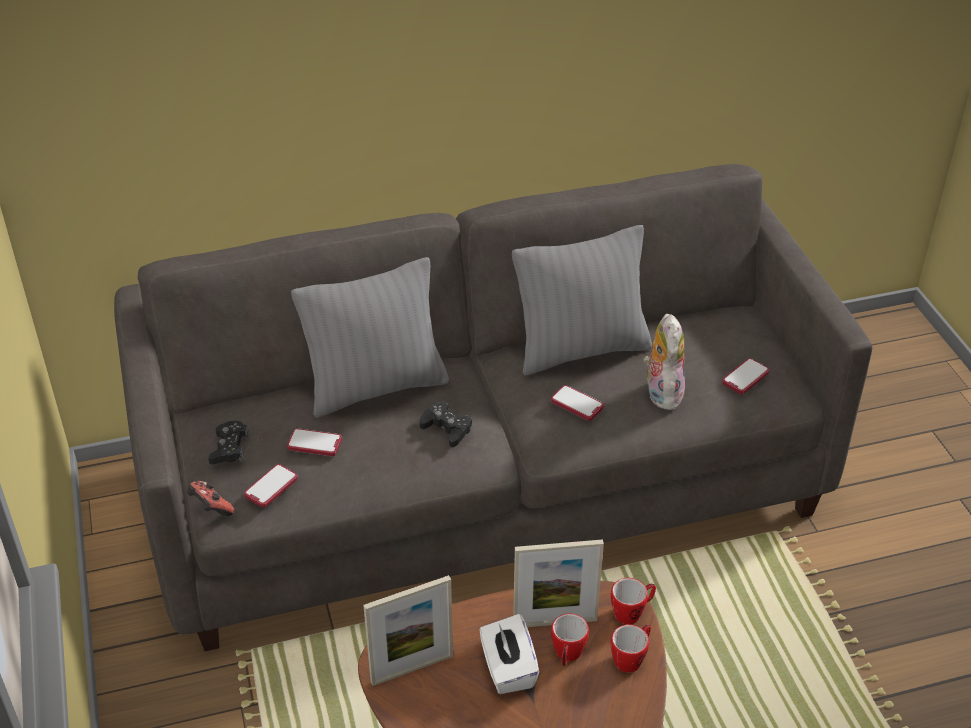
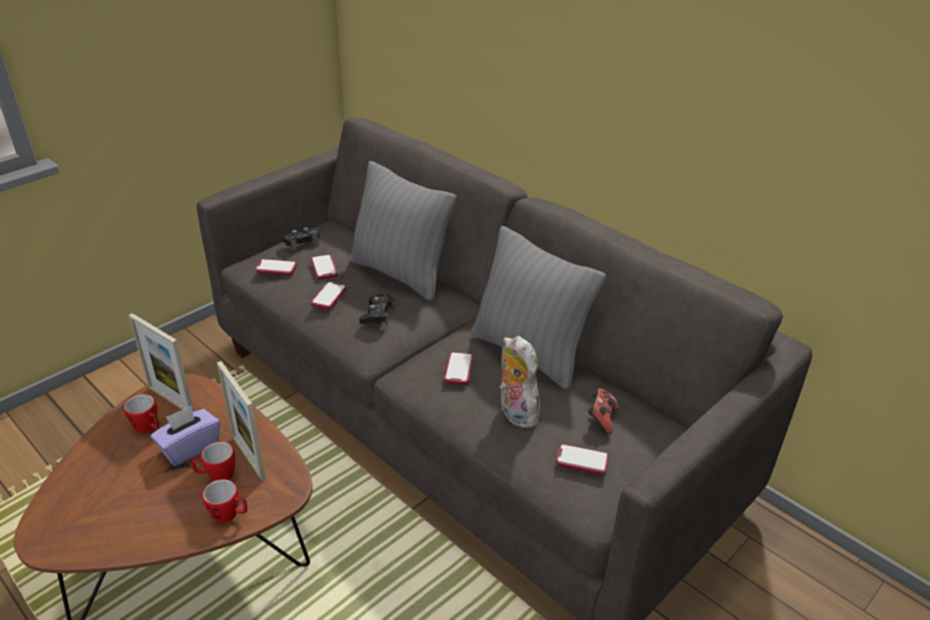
camera: 60 degrees right, 5 degrees down
(210, 508) = (250, 257): game controller -> game controller (601, 419)
(380, 456) = (329, 297): none -> phone
(508, 669) = (189, 447): white tissue box -> purple tissue box
(632, 612) = (281, 499): mug -> mug (149, 428)
(661, 392) = (514, 412): plush toy -> plush toy turned 90 degrees counterclockwise

